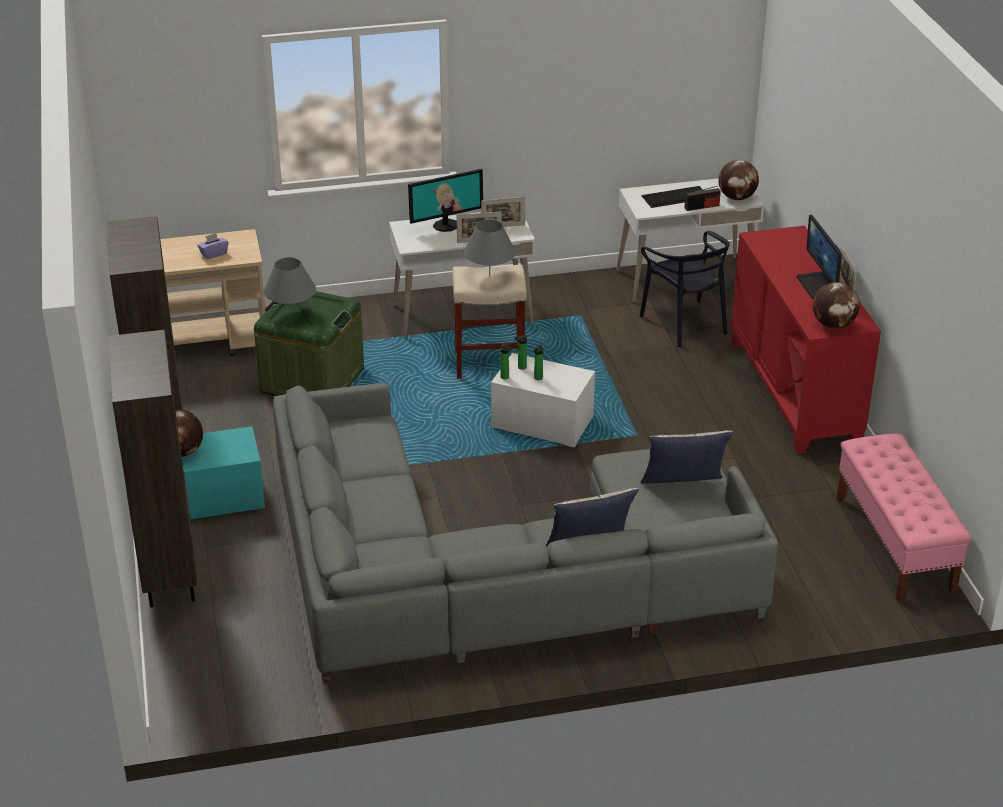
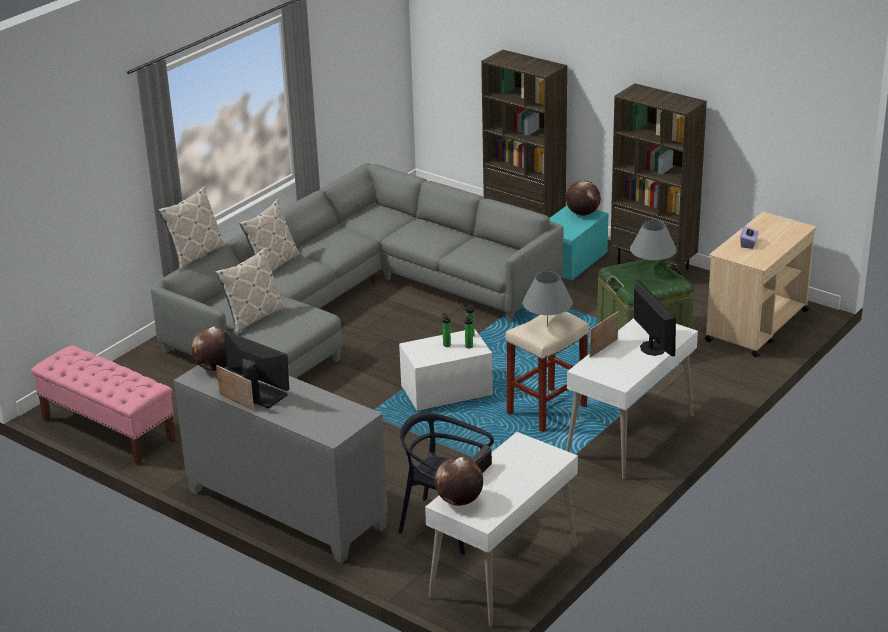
camera: 140 degrees right, 5 degrees down
(446, 225) = (652, 348): monitor -> monitor turned 135 degrees clockwise
(503, 226) = (608, 369): picture frame -> none
(675, 197) = (516, 471): keyboard -> none
(699, 532) = (196, 255): none -> pillow
(795, 391) = (285, 509): red cabinet -> grey cabinet

